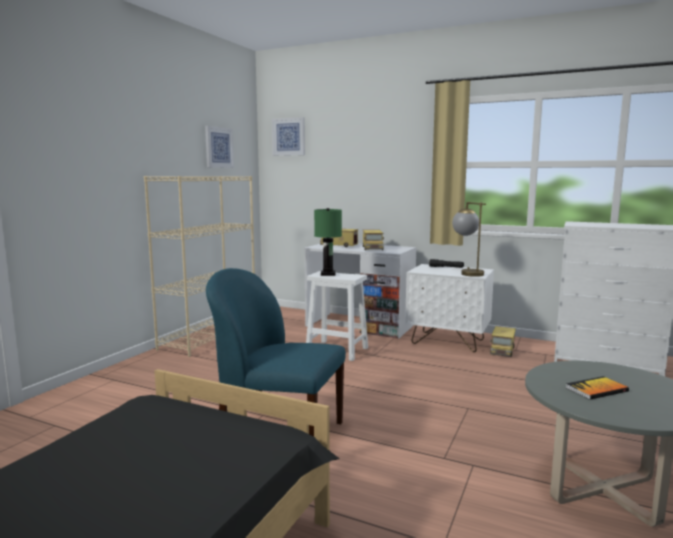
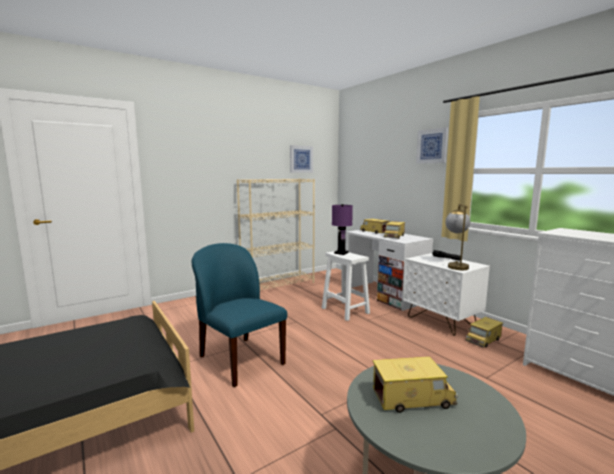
camera: 30 degrees right, 0 degrees up
(288, 136) = (355, 150): picture -> picture (432, 146)
(327, 274) = (341, 253): green table lamp -> purple table lamp
(596, 389) = (412, 398): book -> toy truck

